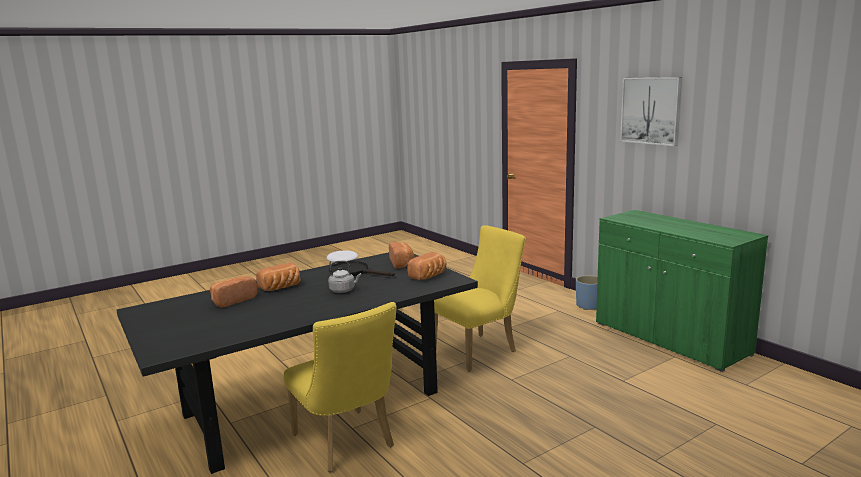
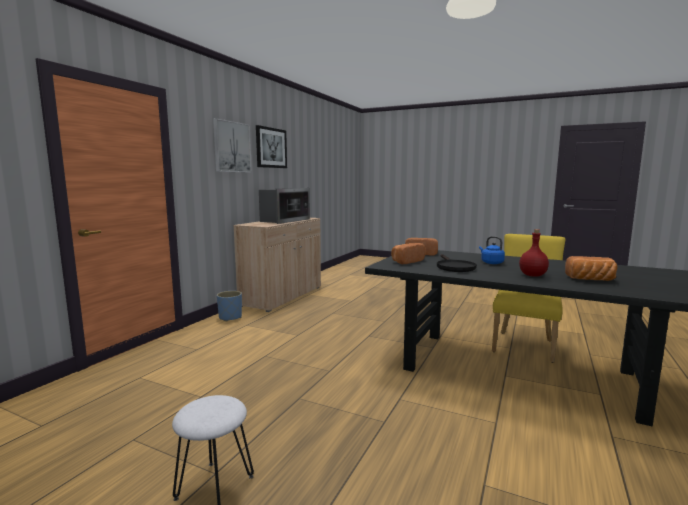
camera: 120 degrees left, 5 degrees down
(281, 288) = (533, 275): bread -> red bottle
(343, 290) = (491, 263): grey kettle -> blue kettle
(479, 350) = (352, 336): yellow chair -> none
(669, 338) = (282, 296): green cabinet -> beige cabinet
(682, 227) = (284, 220): none -> microwave
(734, 108) = (271, 148): none -> picture

